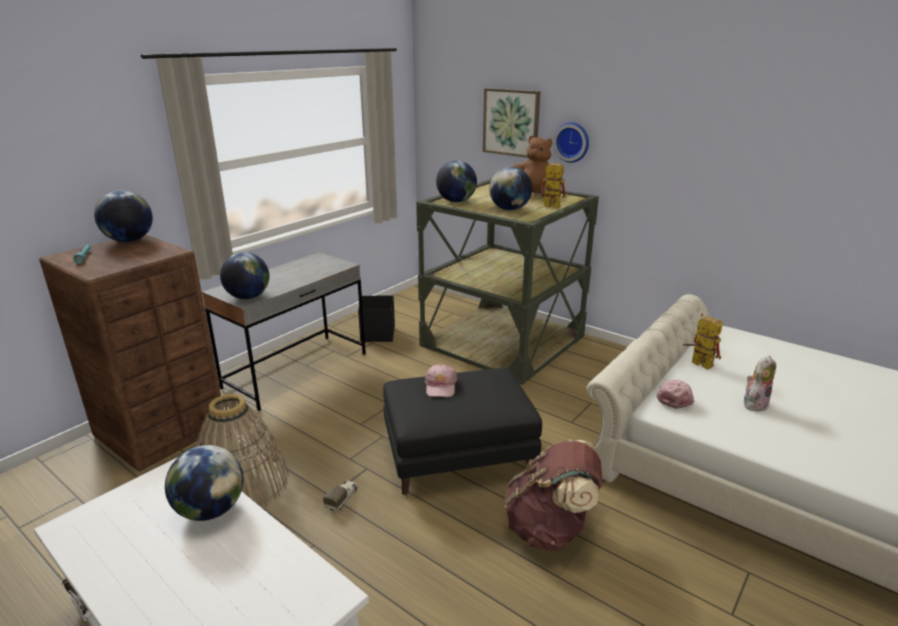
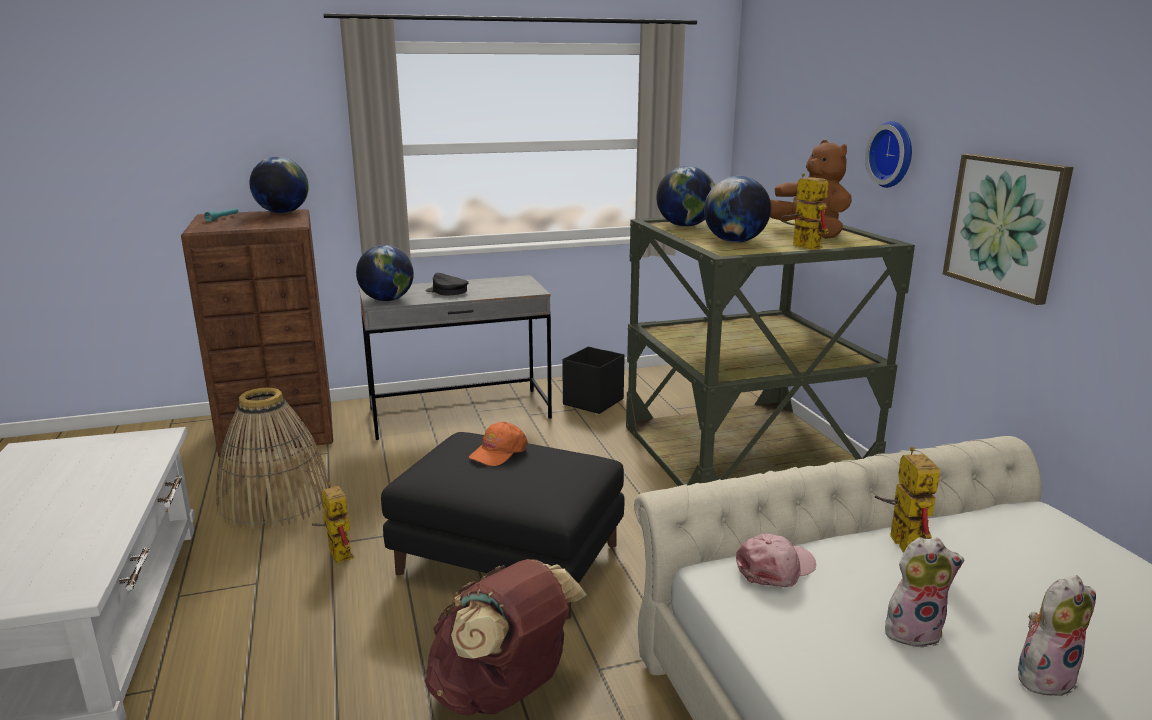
camera: 35 degrees right, 5 degrees down
(211, 510) = (118, 478): globe -> none
(282, 279) = (447, 291): none -> black cap
(342, 499) = (336, 552): toy truck -> toy robot
(440, 386) = (498, 452): pink cap -> orange cap
(511, 122) = (826, 124): picture -> picture (1005, 225)
(812, 402) = (1044, 676): none -> plush toy

